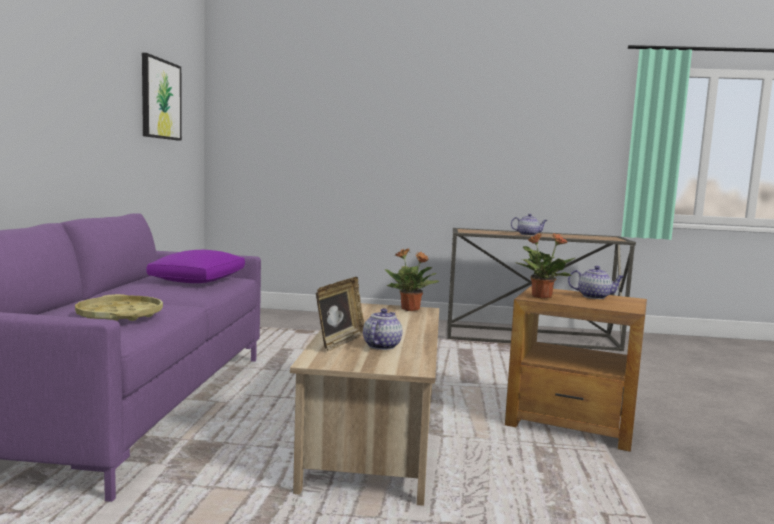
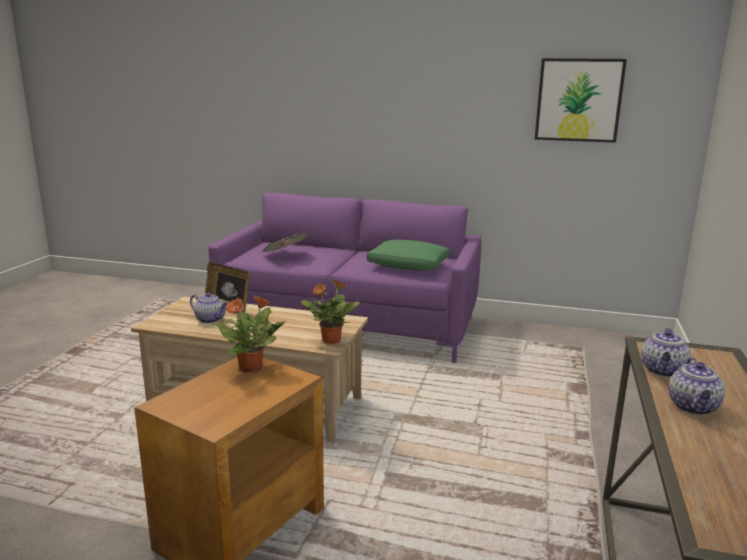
camera: 100 degrees right, 10 degrees up
(119, 315) = (284, 255): yellow tray -> newspaper
(198, 280) = (409, 266): purple pillow -> green pillow
(595, 297) = (238, 402): teapot -> teapot (663, 371)

